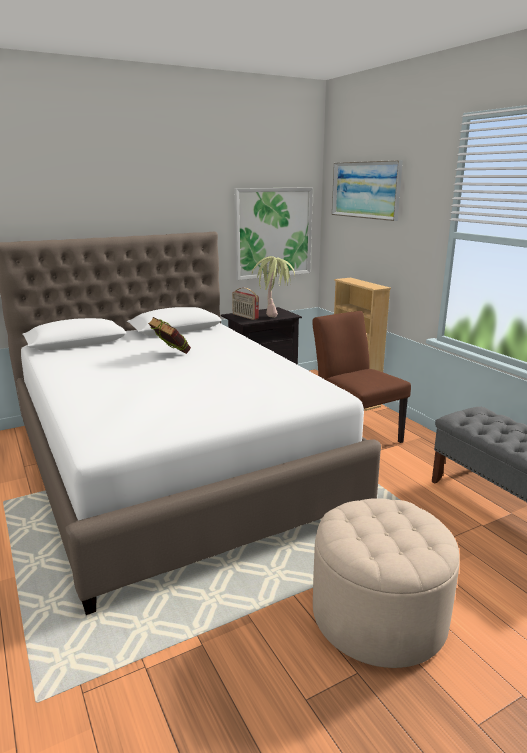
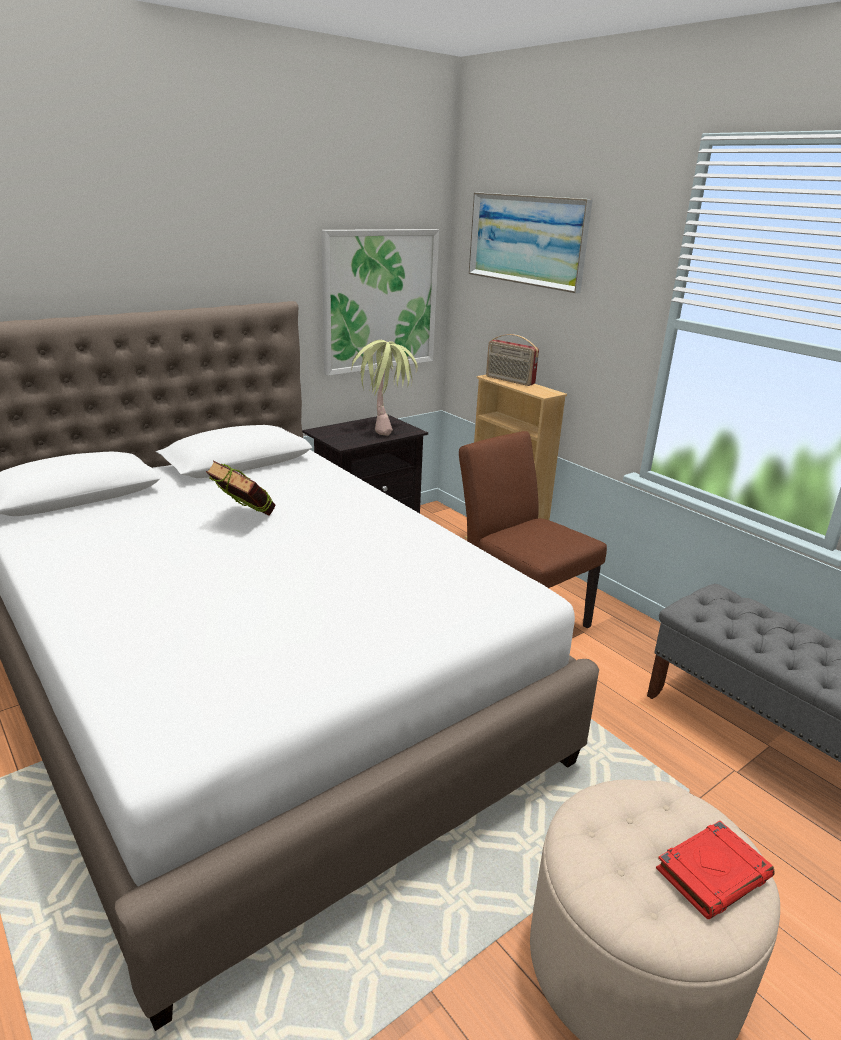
camera: 10 degrees left, 5 degrees up
(245, 316) = (341, 434): radio -> radio (509, 380)
(416, 541) = (713, 873): none -> red book

